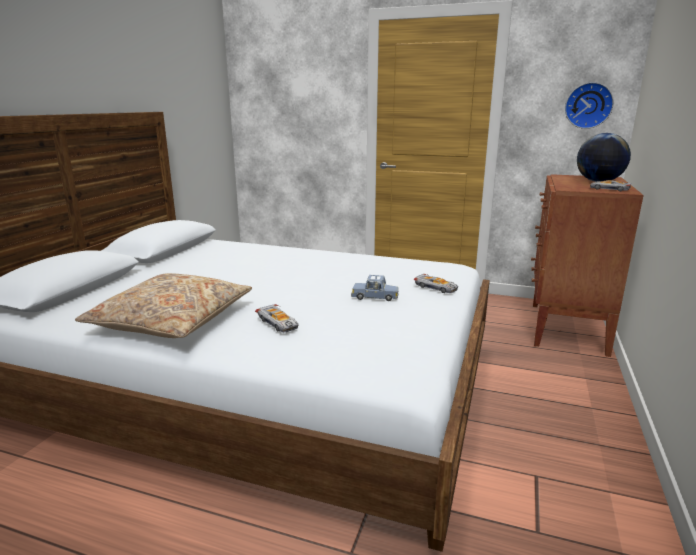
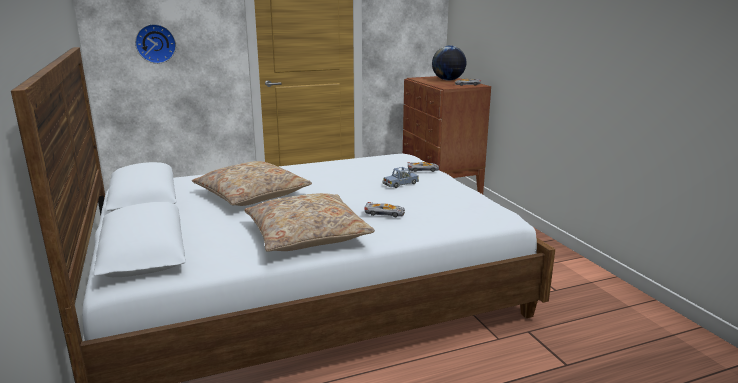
camera: 40 degrees left, 0 degrees up
(228, 269) = (252, 195): none -> beige pillow
(588, 105) = (419, 24): wall clock -> wall clock (155, 43)

